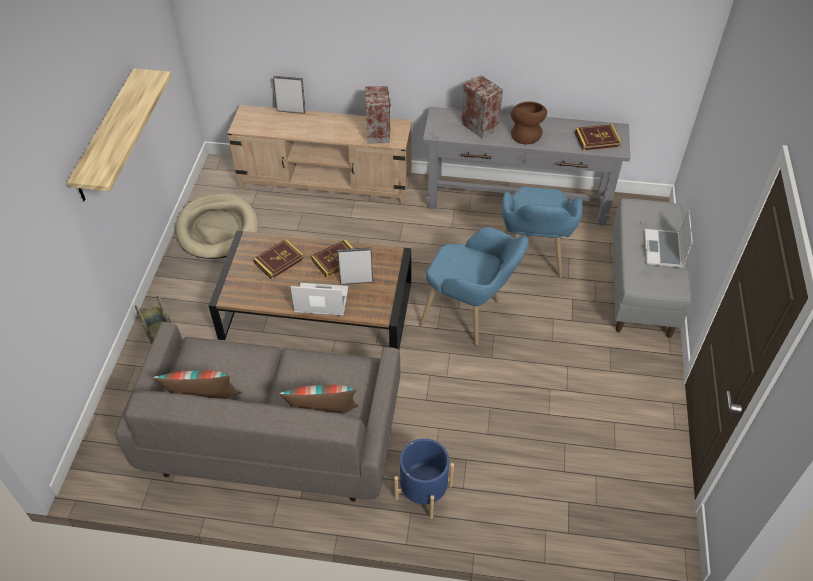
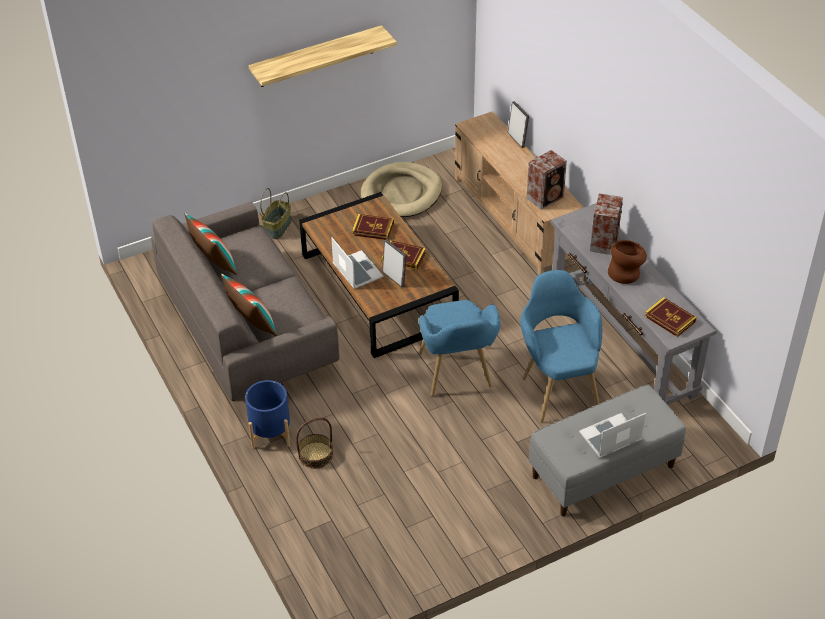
camera: 55 degrees right, 5 degrees down
(479, 470) = (315, 455): none -> basket
(532, 262) = (557, 386): blue armchair -> blue armchair turned 105 degrees clockwise

